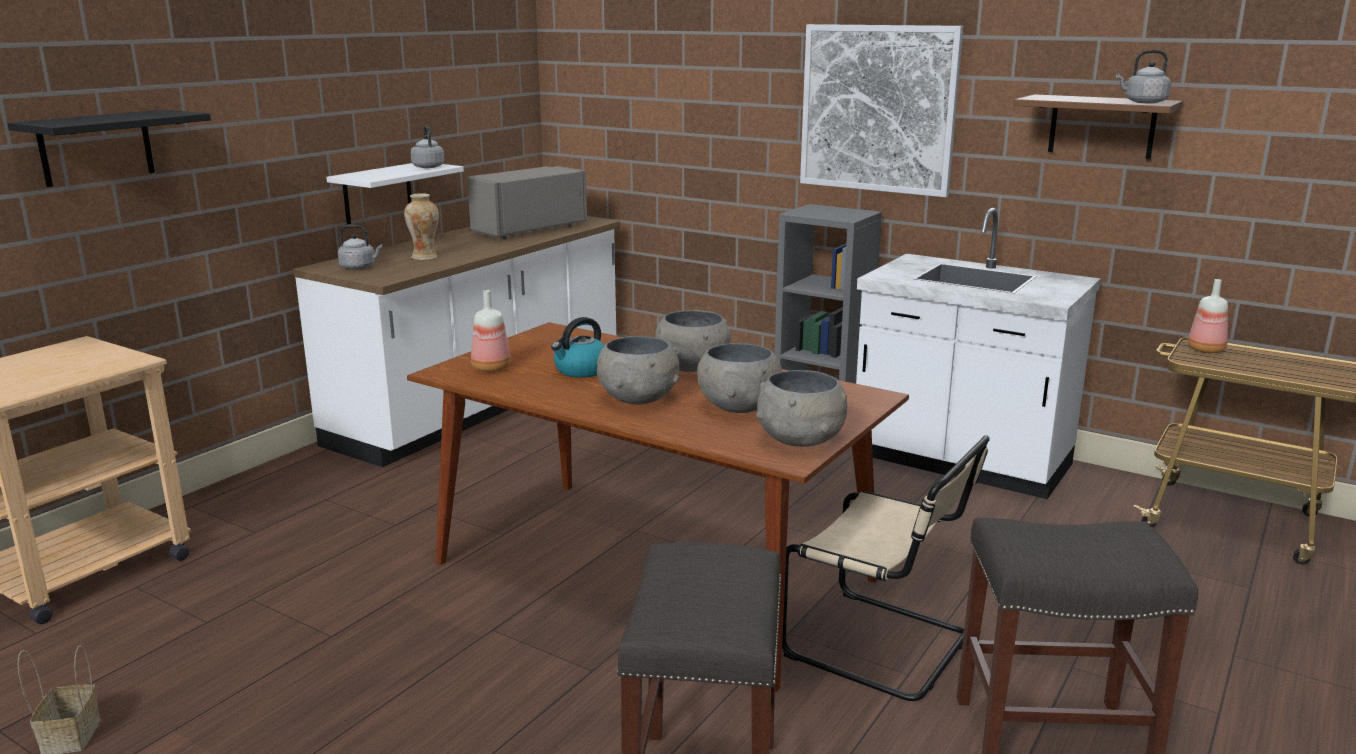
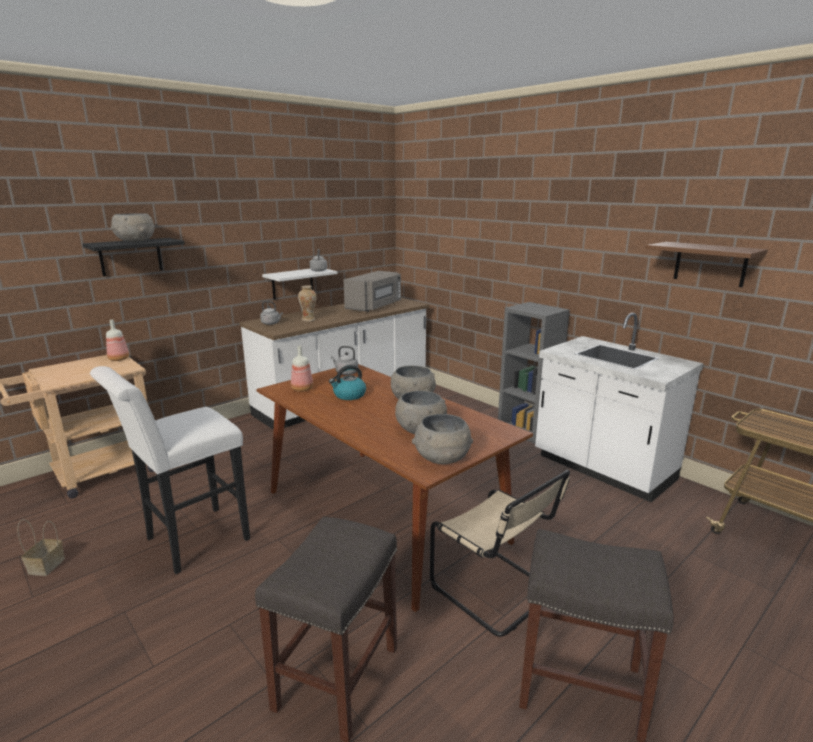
camera: 15 degrees right, 0 degrees up
(334, 658) = (190, 542): none -> white stool
(527, 229) = (374, 306): grey microwave -> grey microwave turned 150 degrees clockwise
(638, 398) = (366, 417): grey bowl -> grey bowl (135, 241)
(878, 109) = (570, 247): picture -> none
(1143, 102) = (734, 250): grey kettle -> grey kettle (345, 373)
(1206, 350) = (769, 419): bottle -> bottle (119, 359)

